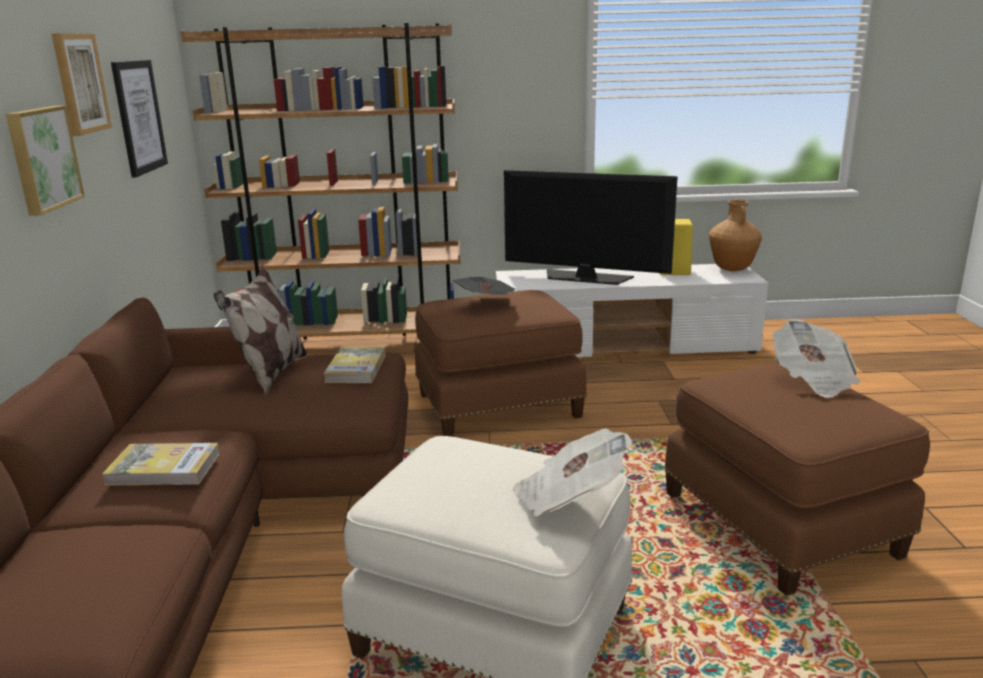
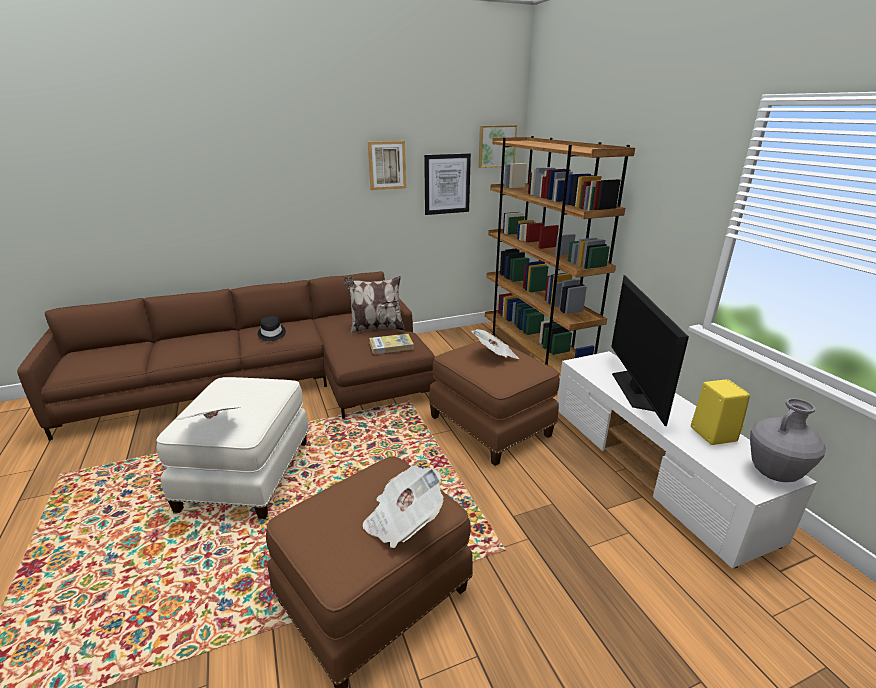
camera: 70 degrees right, 5 degrees up
(42, 158) = (339, 197): picture -> picture (496, 146)
(164, 469) = (271, 334): book -> black hat
(732, 269) = (773, 474): brown vase -> grey vase

